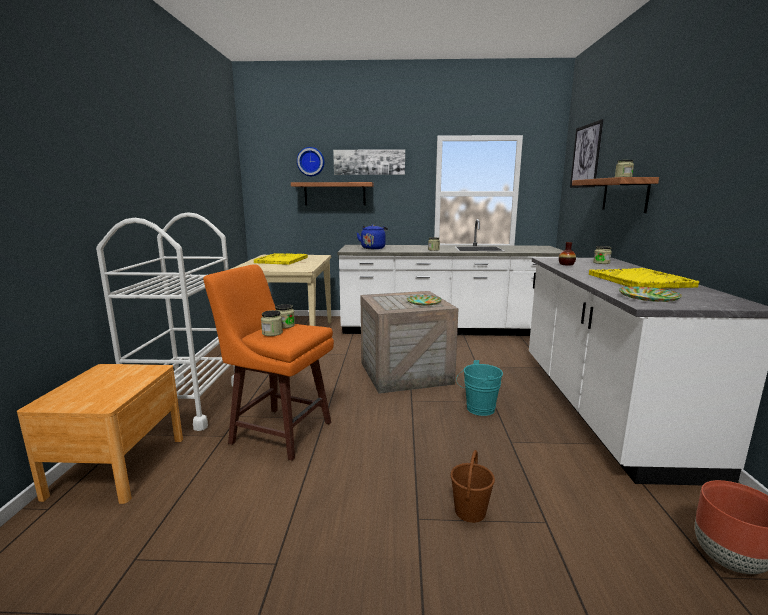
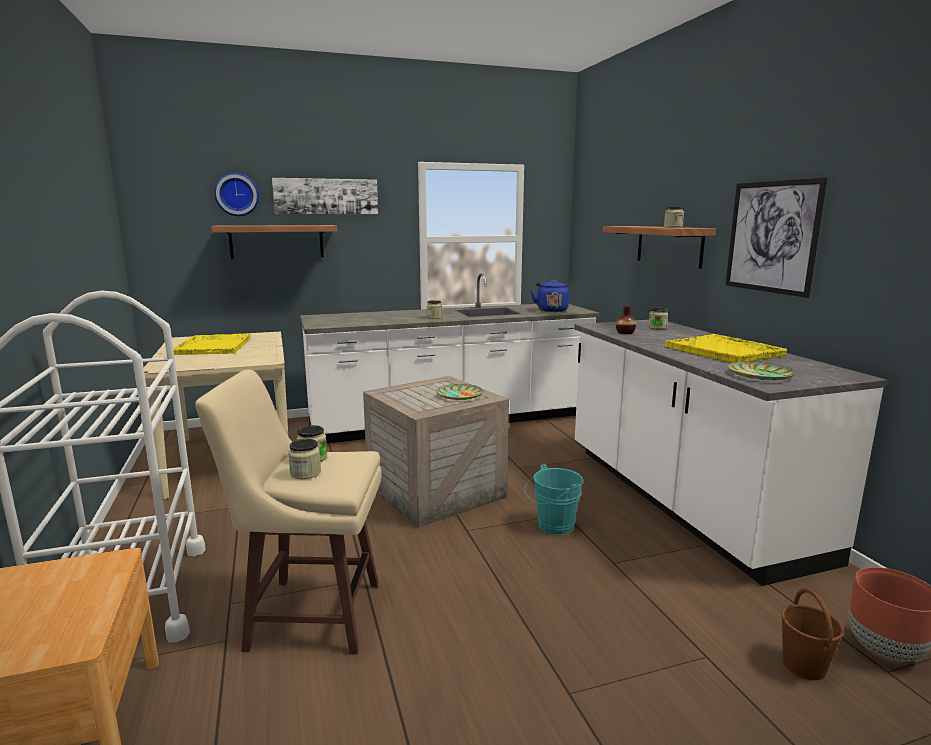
camera: 20 degrees left, 0 degrees up
(279, 431) = (311, 614): orange stool -> beige stool
(373, 248) = (349, 319): blue kettle -> blue kettle (551, 310)
(470, 512) = (621, 666): brown bucket -> brown bucket (804, 666)
(585, 156) = (606, 195): picture -> picture (771, 237)

